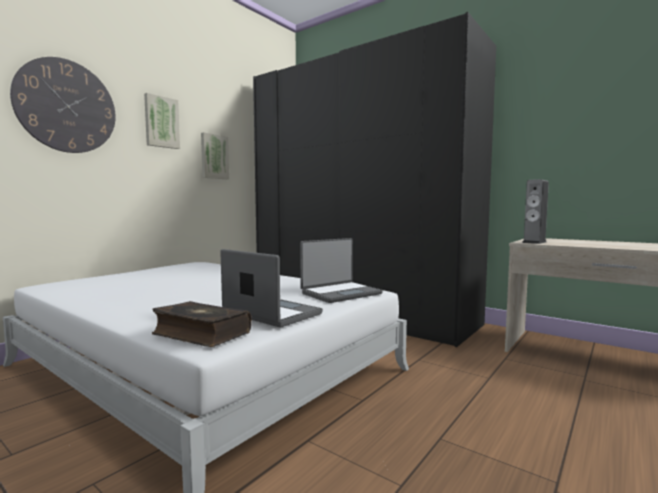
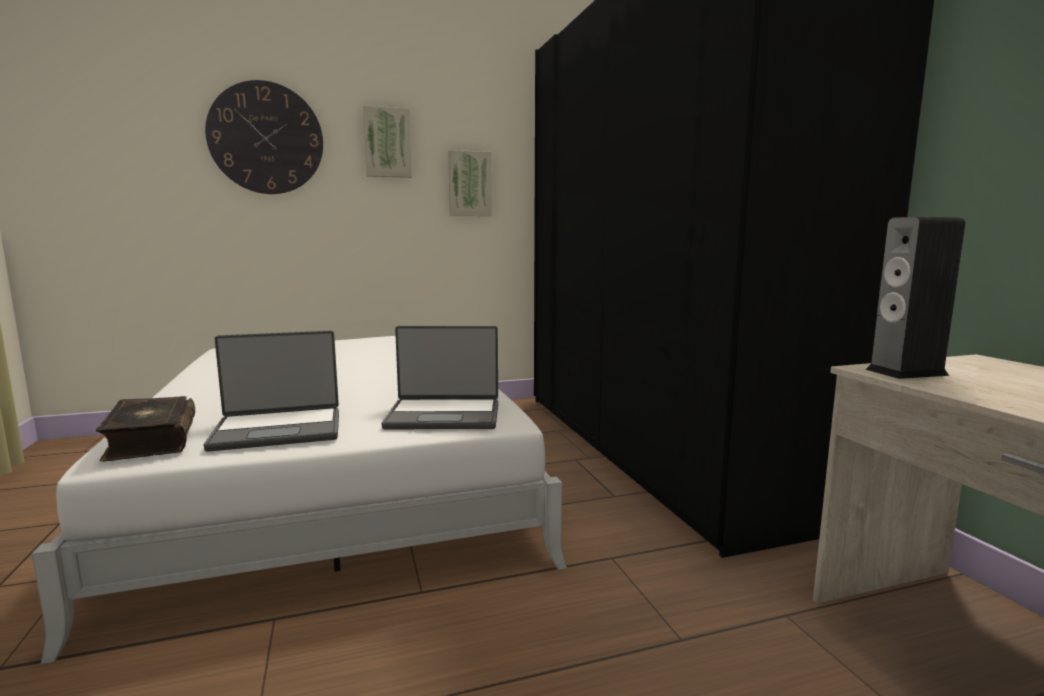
camera: 35 degrees right, 5 degrees up
(270, 314) = (279, 430): laptop -> laptop turned 90 degrees clockwise

